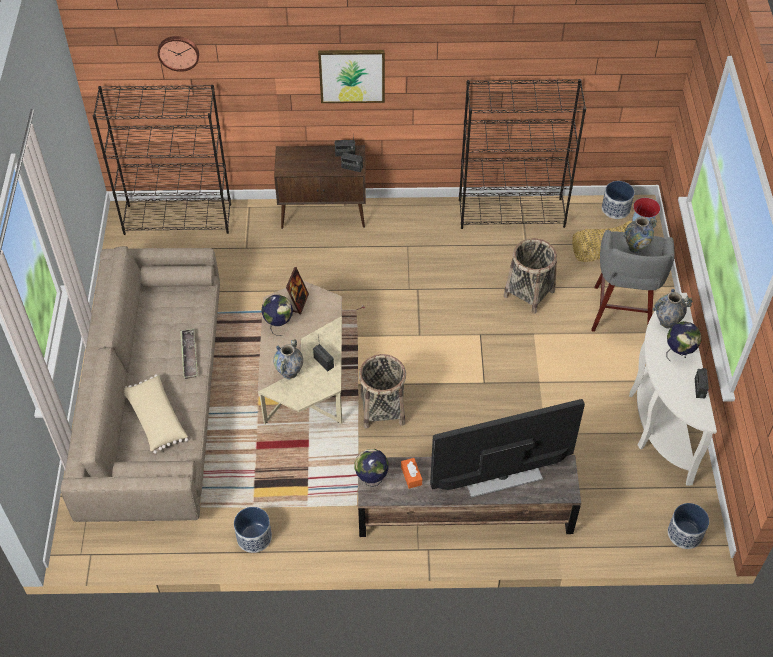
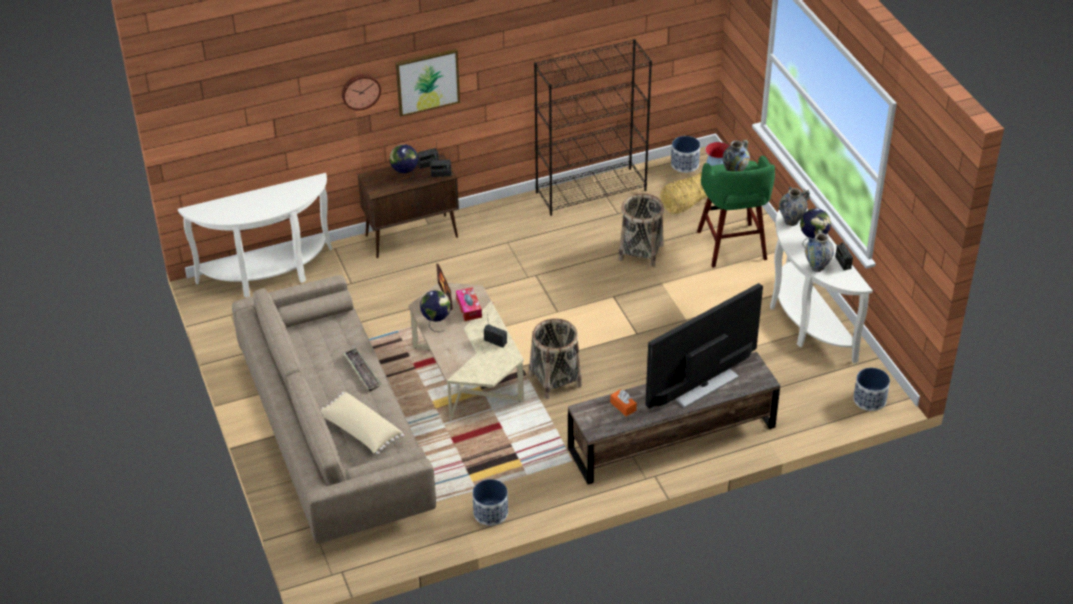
camera: 20 degrees left, 10 degrees down
(178, 52) = (263, 93): wall clock -> wall clock (360, 91)
(178, 219) = (268, 276): black bookcase -> white console table
(289, 373) = (468, 358): vase -> vase (817, 267)
(316, 317) = (469, 308): none -> tissue box
(371, 479) = (589, 419): globe -> globe (405, 176)
(621, 314) = (732, 247): grey stool -> green stool

